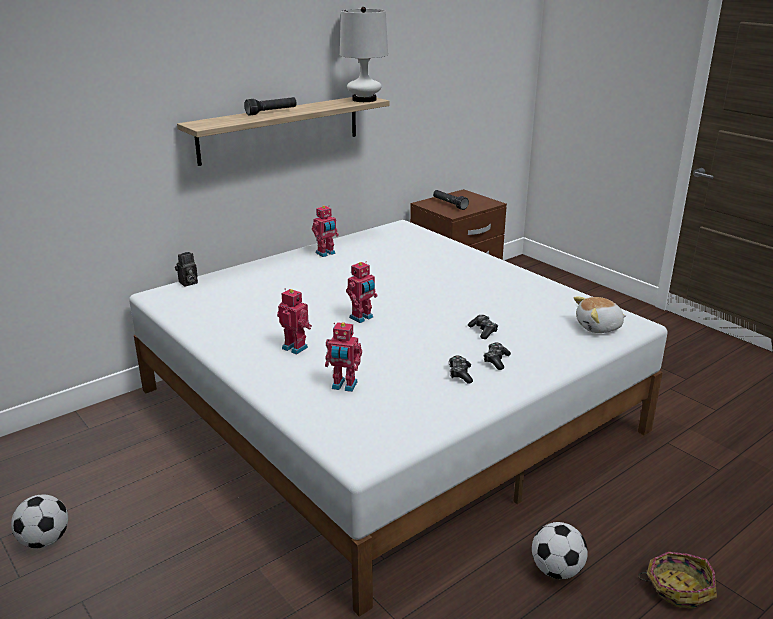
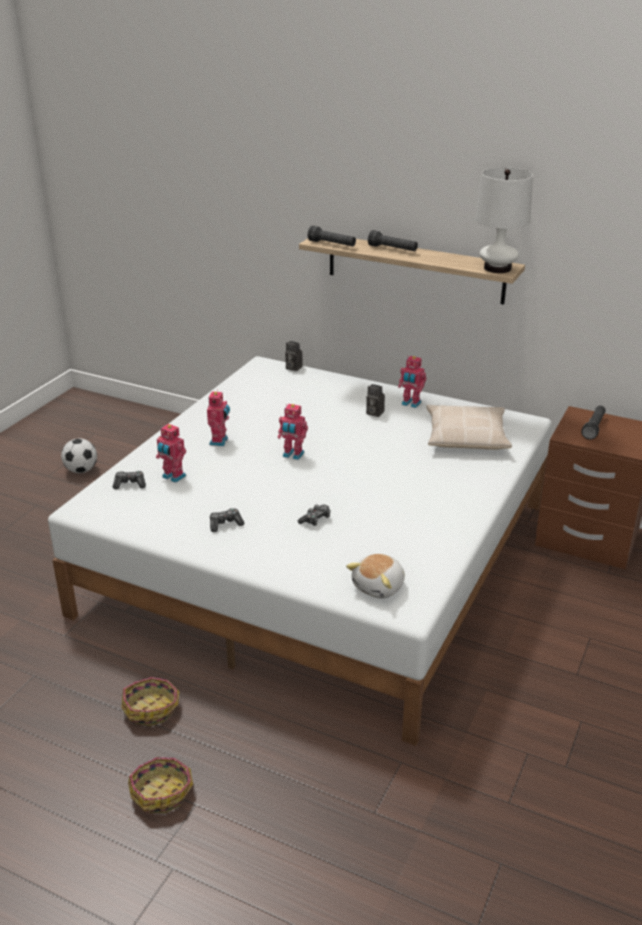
camera: 65 degrees right, 5 degrees up
(222, 123) = (332, 244): none -> black flashlight
(324, 270) = (373, 413): none -> camera
(344, 386) = (173, 477): toy robot -> toy robot turned 45 degrees counterclockwise
(402, 248) = (466, 436): none -> beige pillow
(496, 360) = (262, 537): game controller -> game controller (130, 484)
(556, 570) = (152, 708): football -> basket
(599, 327) = (379, 587): plush toy -> plush toy turned 105 degrees counterclockwise

